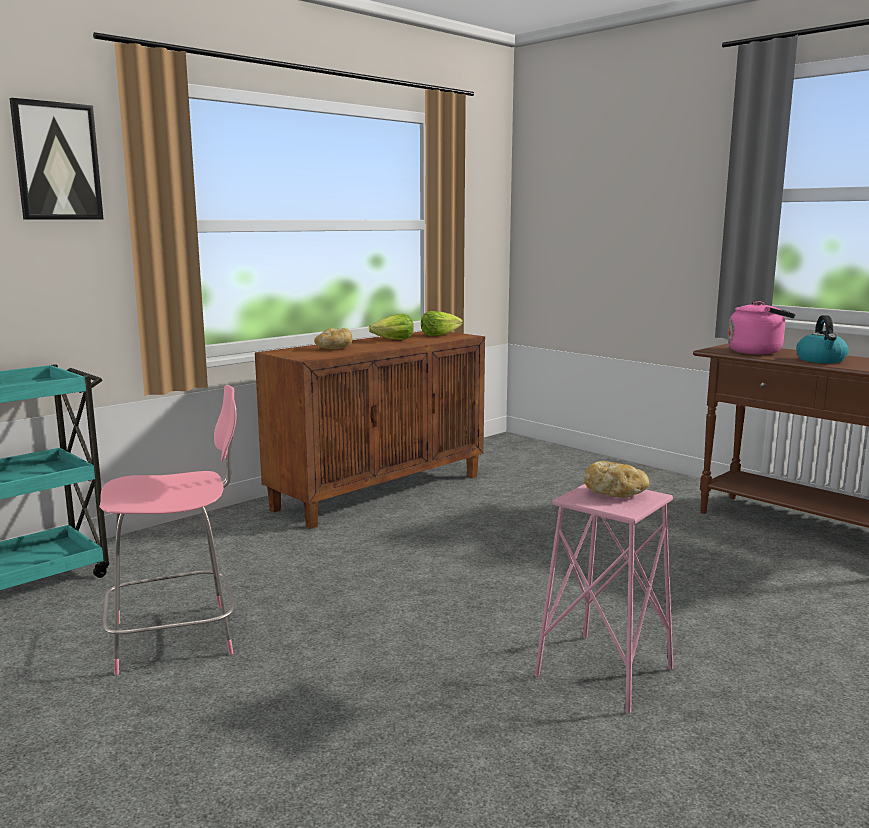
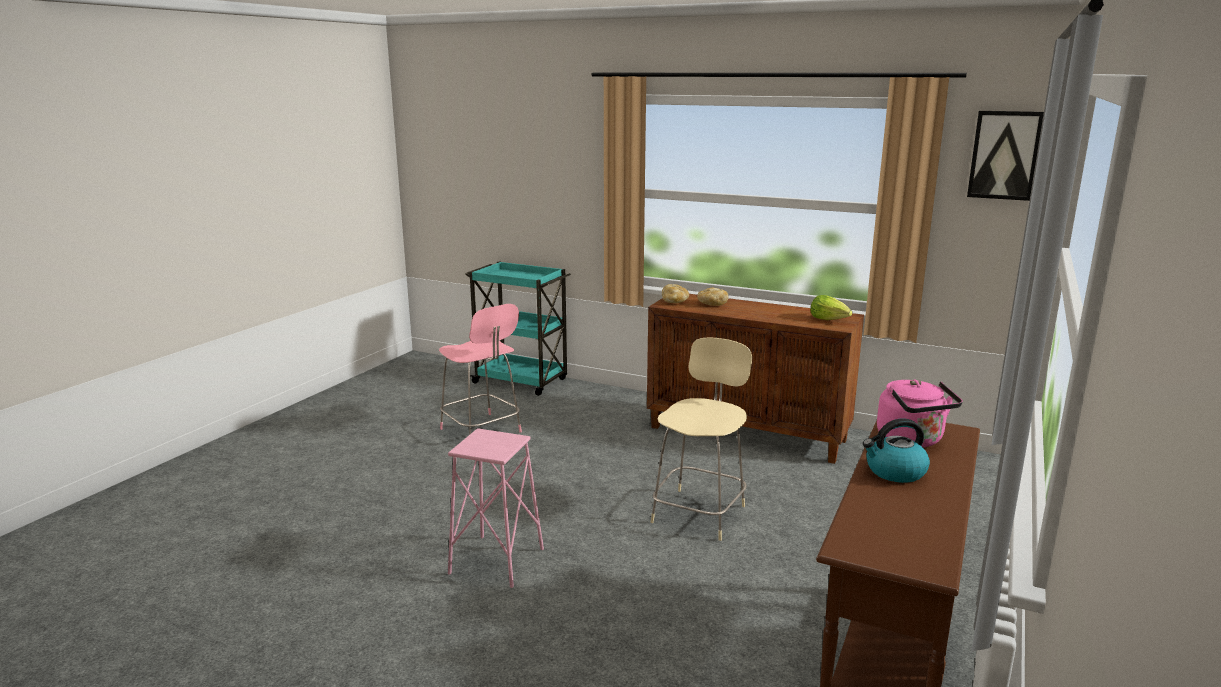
camera: 70 degrees right, 5 degrees up
(57, 161) = (579, 150): picture -> picture (1004, 155)
(393, 340) = (777, 312): lettuce -> none
(538, 543) = (700, 512): none -> beige chair
(615, 494) = (496, 443): bread -> bread (674, 302)

